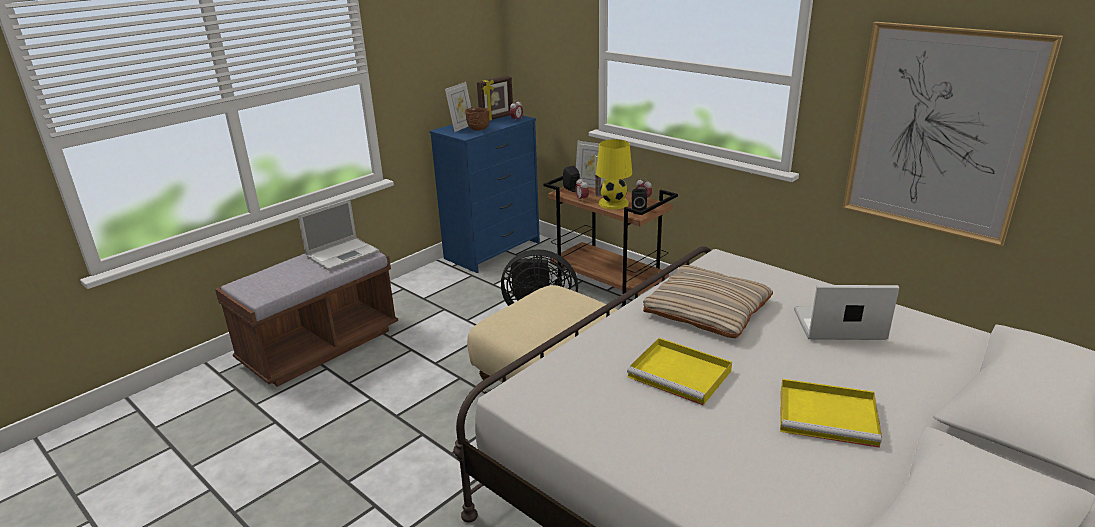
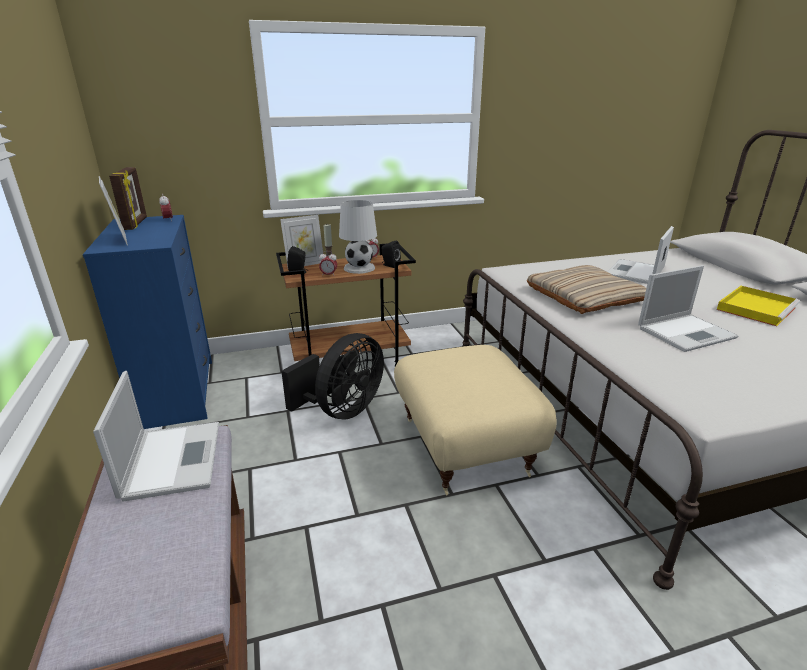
camera: 60 degrees left, 0 degrees up
(478, 130) = (153, 236): brown bowl -> none
(613, 203) = (359, 268): yellow table lamp -> white table lamp
(681, 374) = (687, 332): yellow tray -> laptop
(939, 132) = (572, 139): picture -> none

